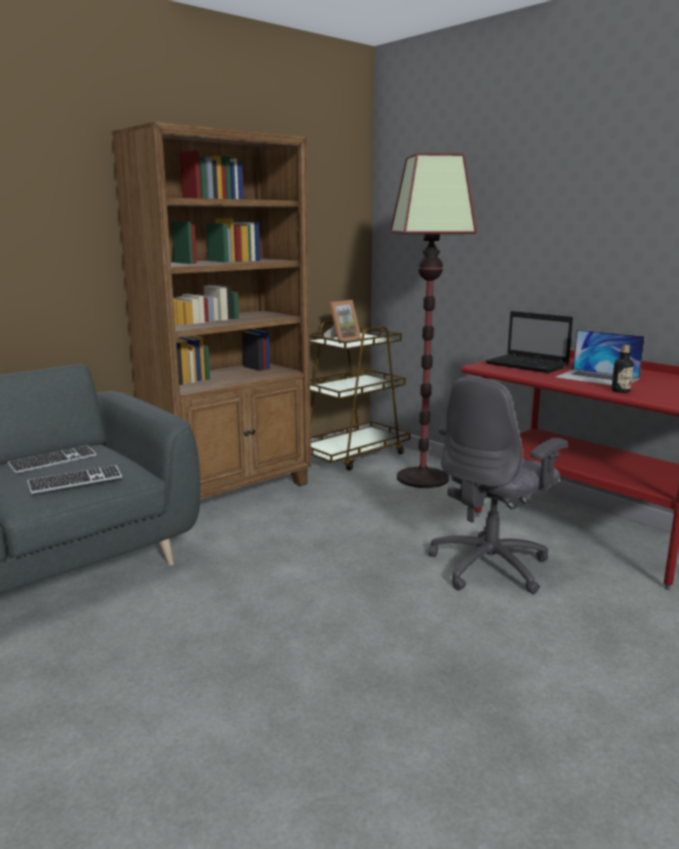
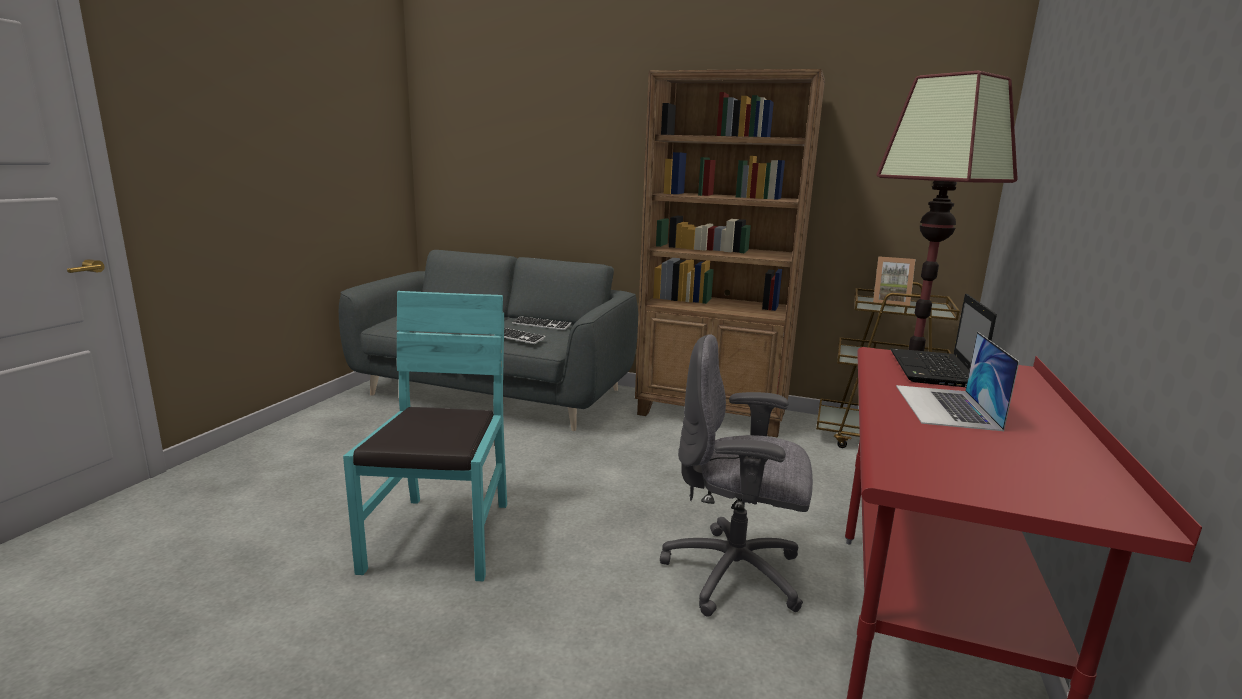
camera: 60 degrees right, 0 degrees up
(326, 700) = (441, 537): none -> turquoise chair
(620, 391) = (891, 422): bottle -> none

